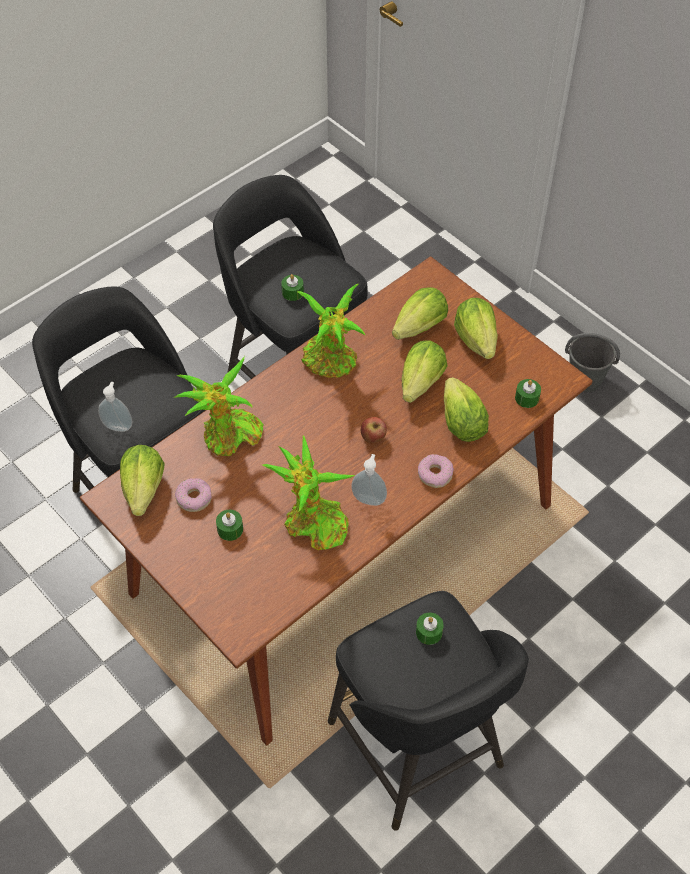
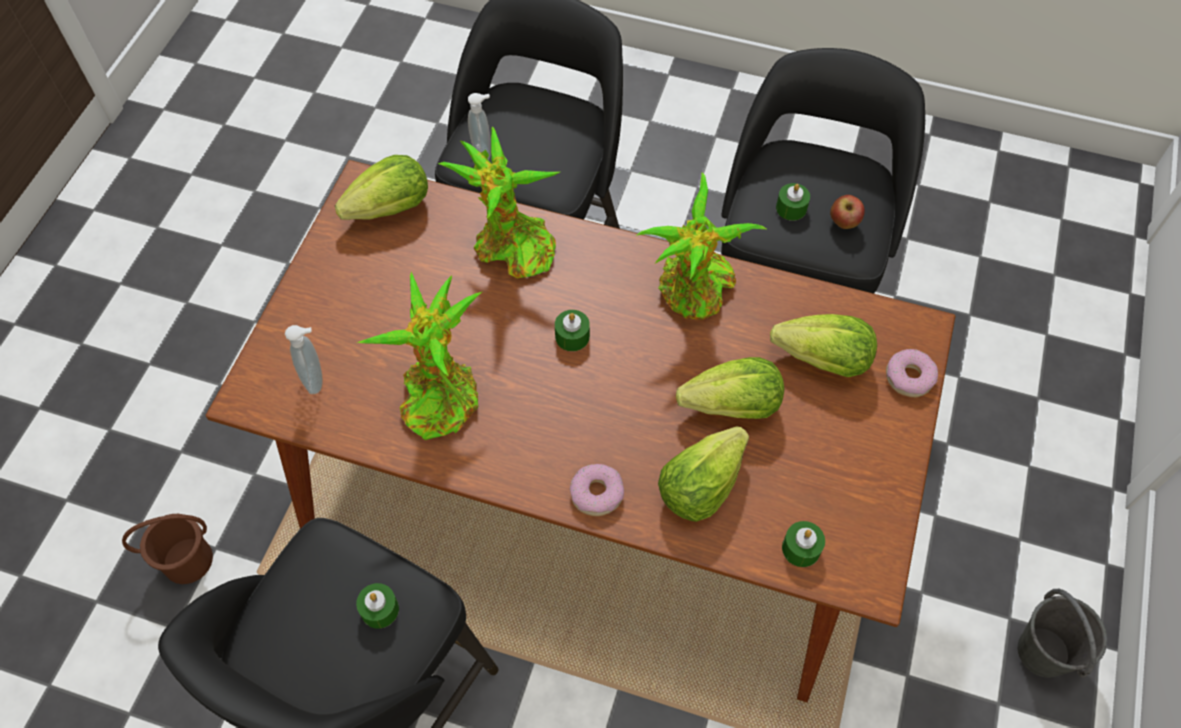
camera: 60 degrees right, 5 degrees up
(194, 498) = (406, 259): donut -> donut (909, 377)
(226, 835) = (187, 559): none -> brown bucket
(230, 529) = (384, 315): green candle -> green candle (572, 336)
(369, 498) = (512, 436): soap dispenser -> soap dispenser (316, 379)
(373, 438) = (607, 395): apple -> apple (843, 223)
(476, 339) = (855, 437): lettuce -> none

